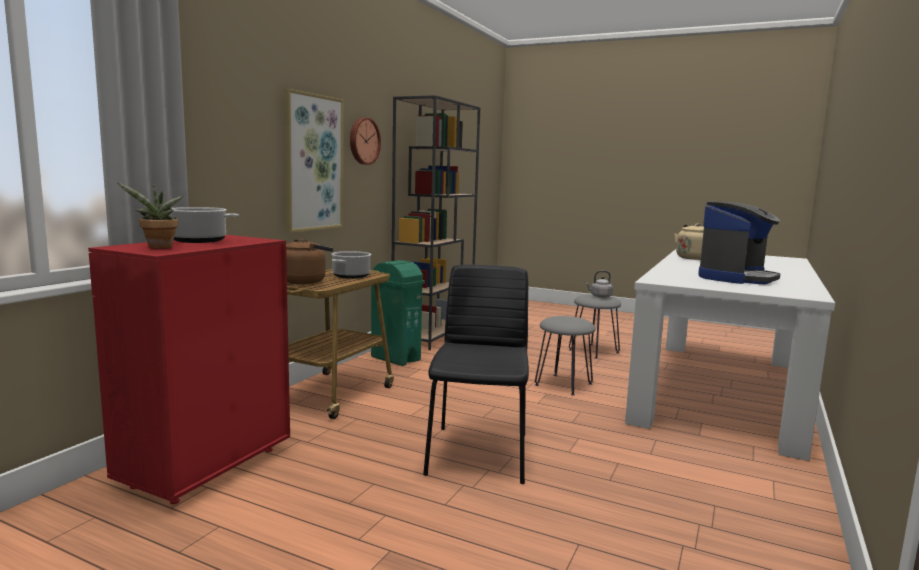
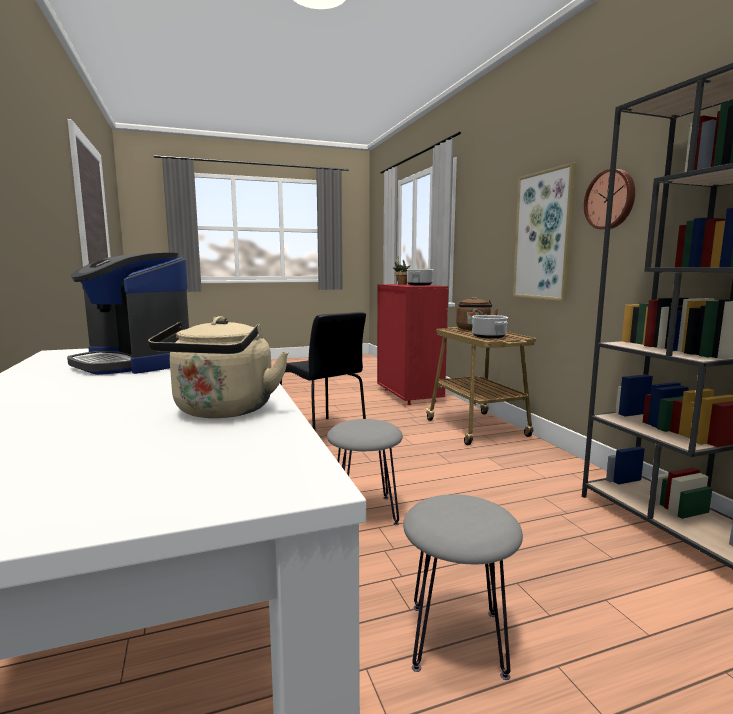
camera: 135 degrees right, 0 degrees up
(395, 358) = (557, 470): green trash can -> none
(599, 296) = (458, 514): grey kettle -> none
(736, 278) = (135, 363): coffee machine -> coffee machine turned 45 degrees counterclockwise

